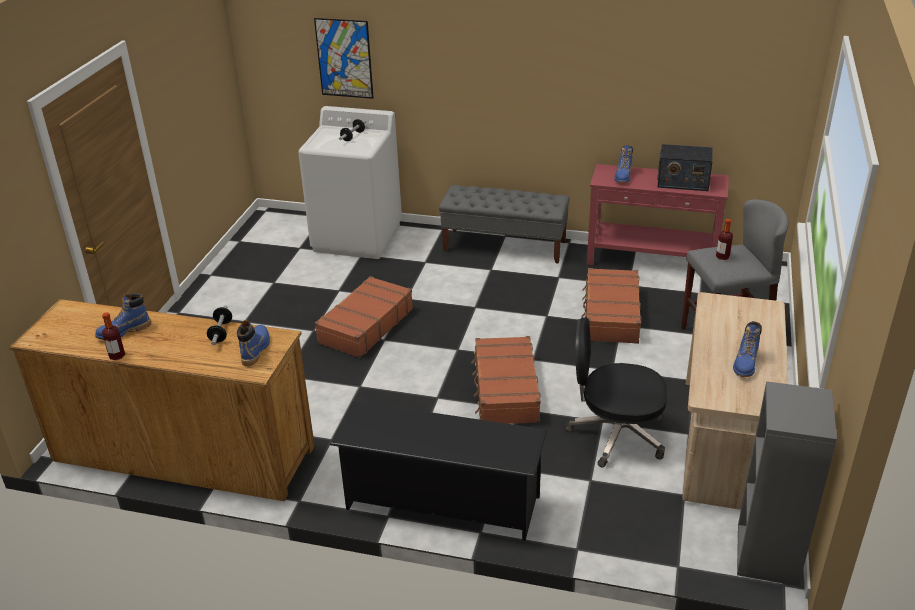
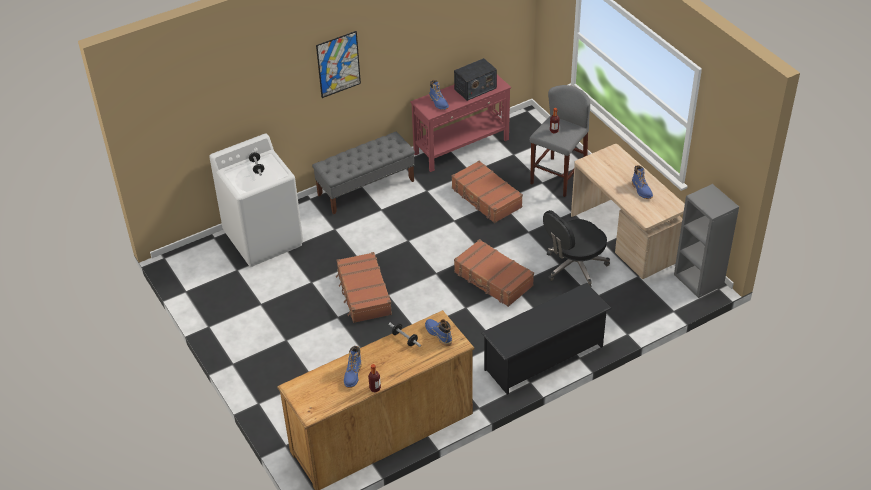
camera: 45 degrees left, 10 degrees up
(344, 58) = (220, 112): picture -> picture (338, 64)

